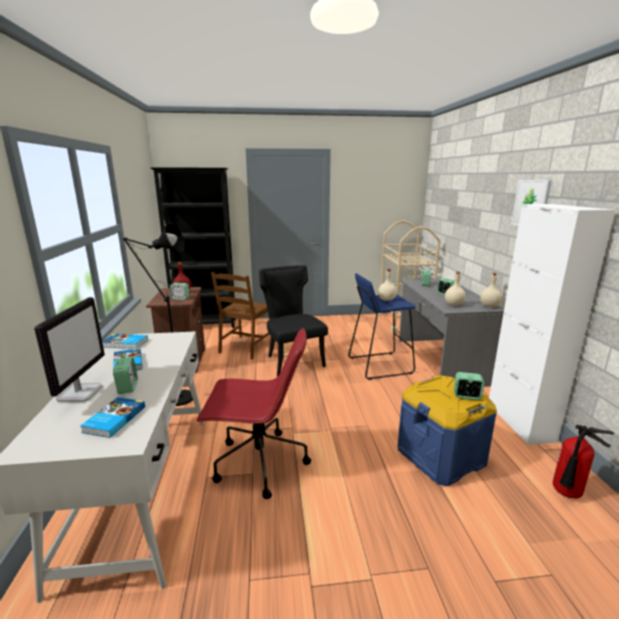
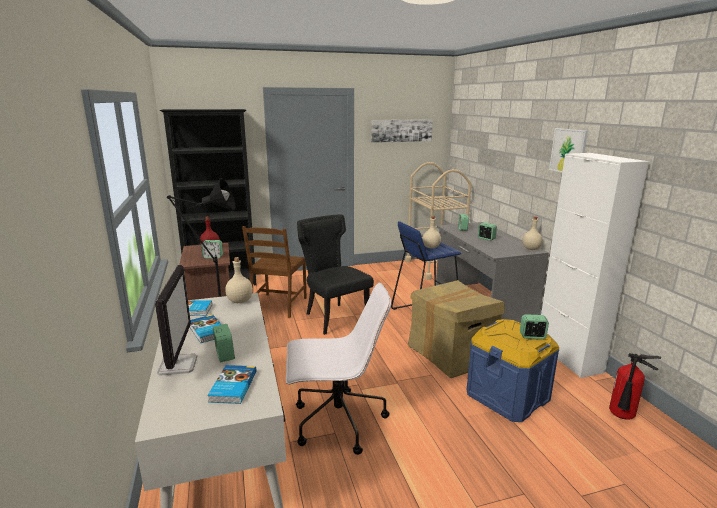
camera: 10 degrees left, 0 degrees up
(258, 463) = (337, 422): red office chair -> white office chair
(376, 189) = (401, 130): none -> picture
(395, 407) = (452, 354): none -> cardboard box
(454, 304) = (498, 249): beige bottle -> beige bottle (240, 301)

